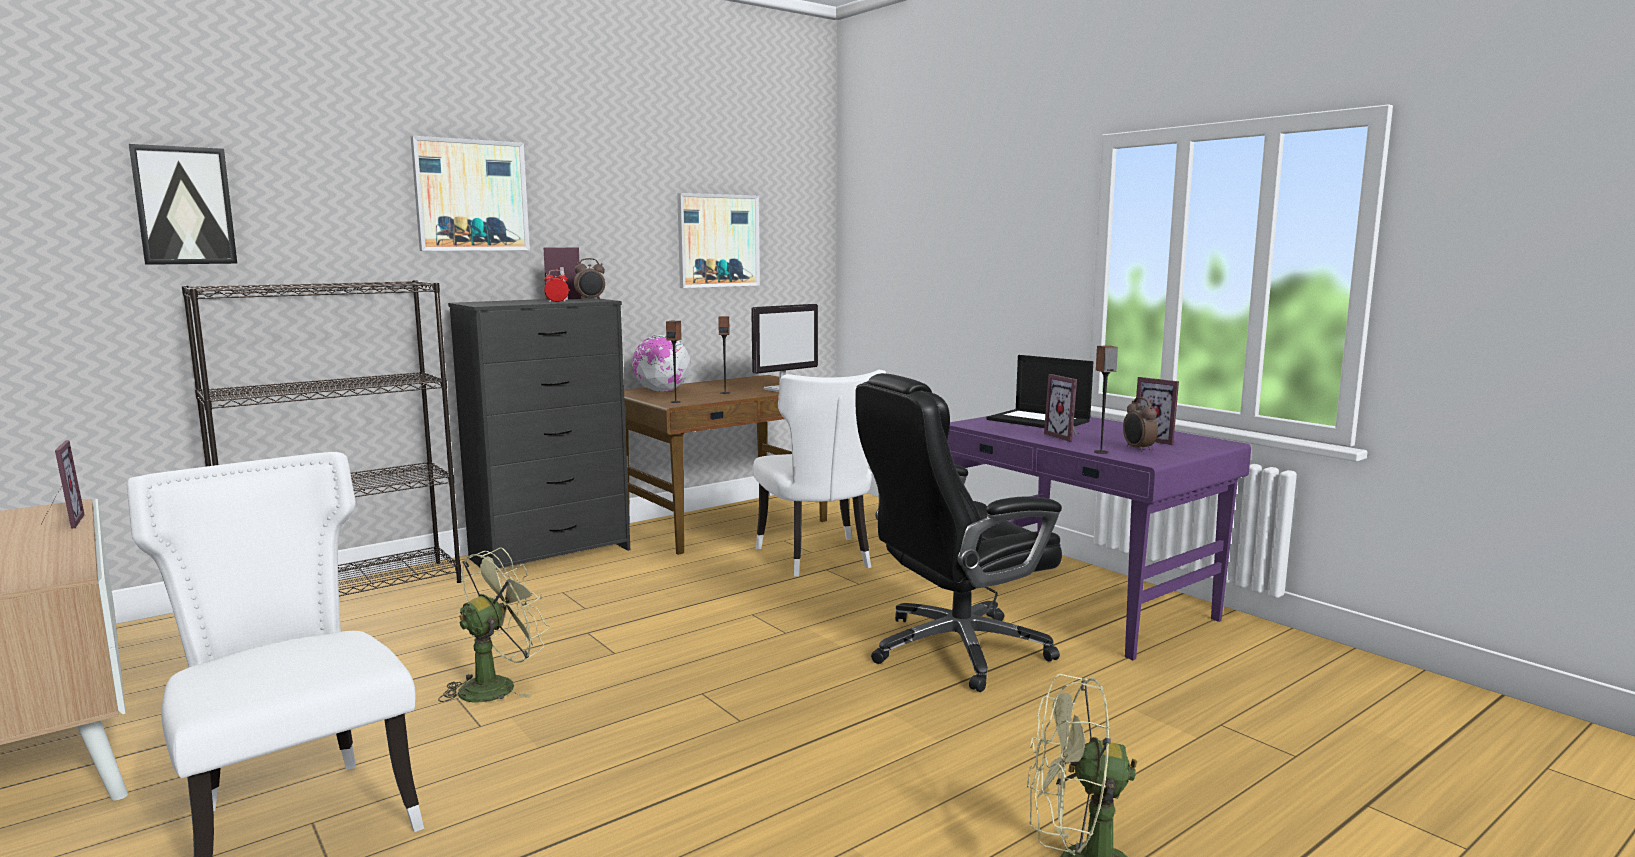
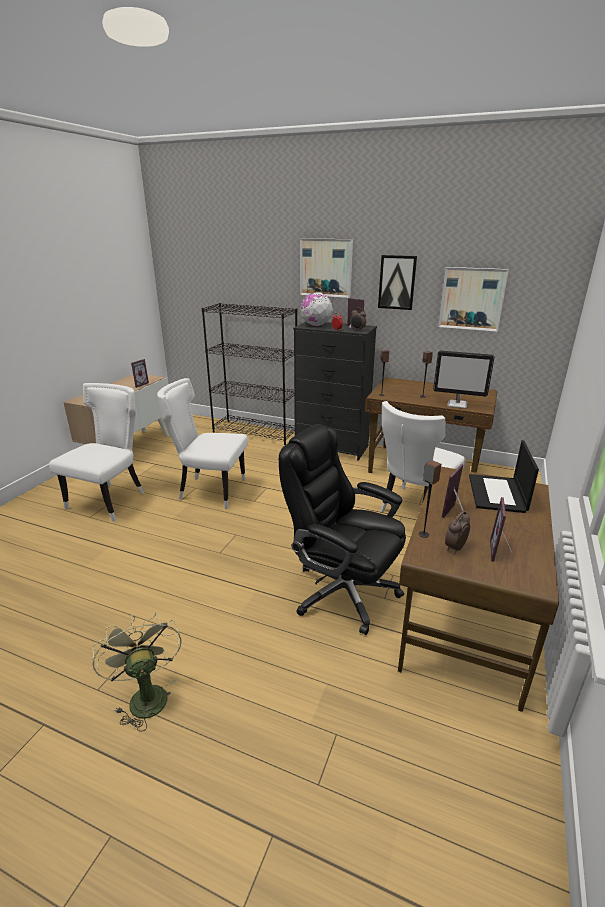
camera: 60 degrees right, 15 degrees up
(184, 206) = (222, 271): picture -> picture (397, 282)
(497, 685) = (209, 490): green fan -> white chair
(662, 391) = (401, 385): globe -> globe (316, 325)
(1079, 604) = (464, 626): purple desk -> brown desk

